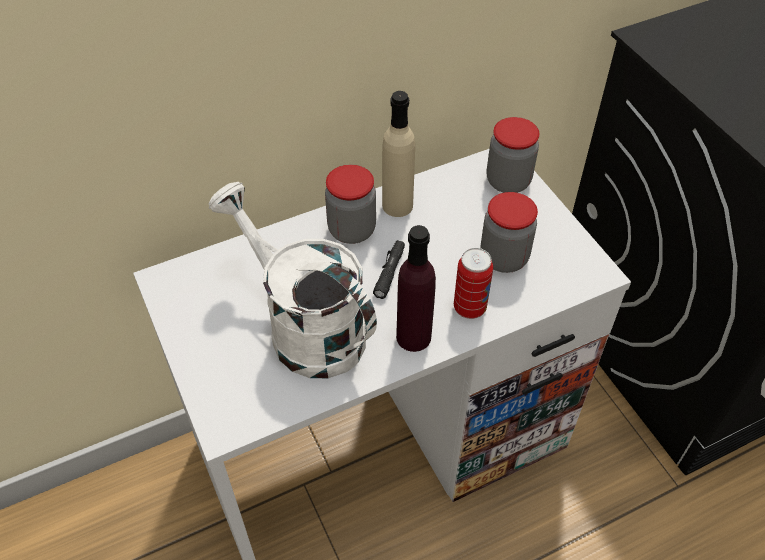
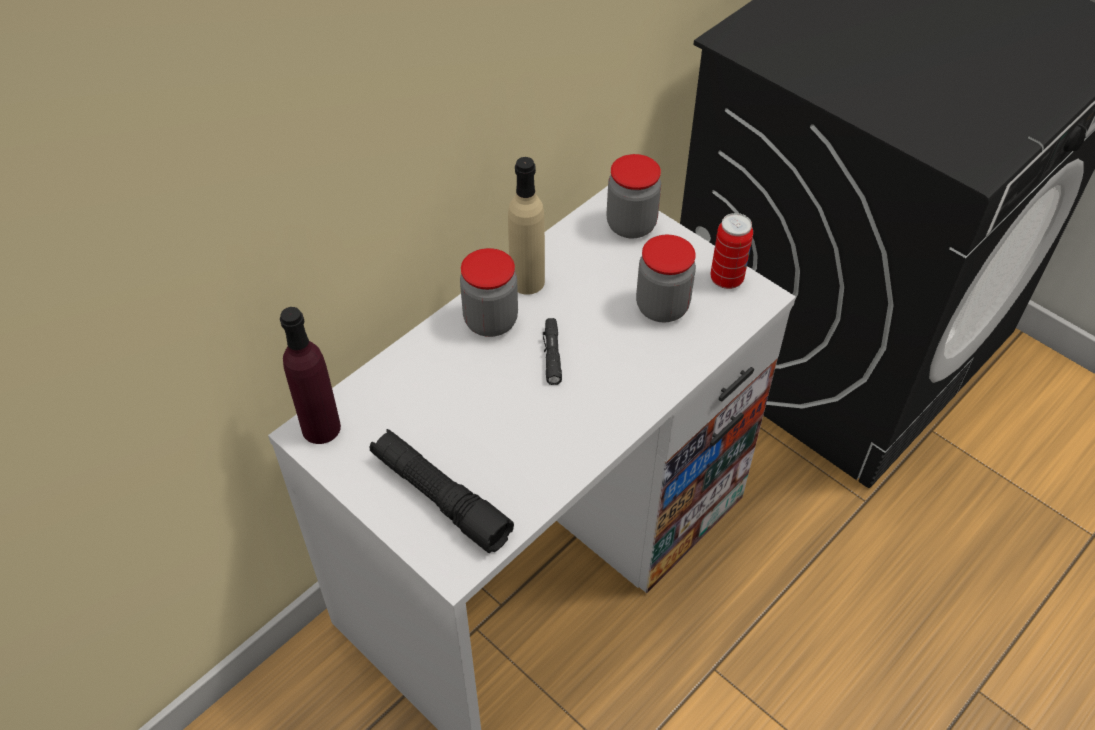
camera: 20 degrees left, 0 degrees up
(240, 365) = (440, 498): none -> black flashlight
(304, 327) = (489, 437): white watering can -> none
(413, 337) = (607, 414): purple bottle -> purple bottle (321, 428)
(469, 308) = (650, 368): can -> can (726, 279)

